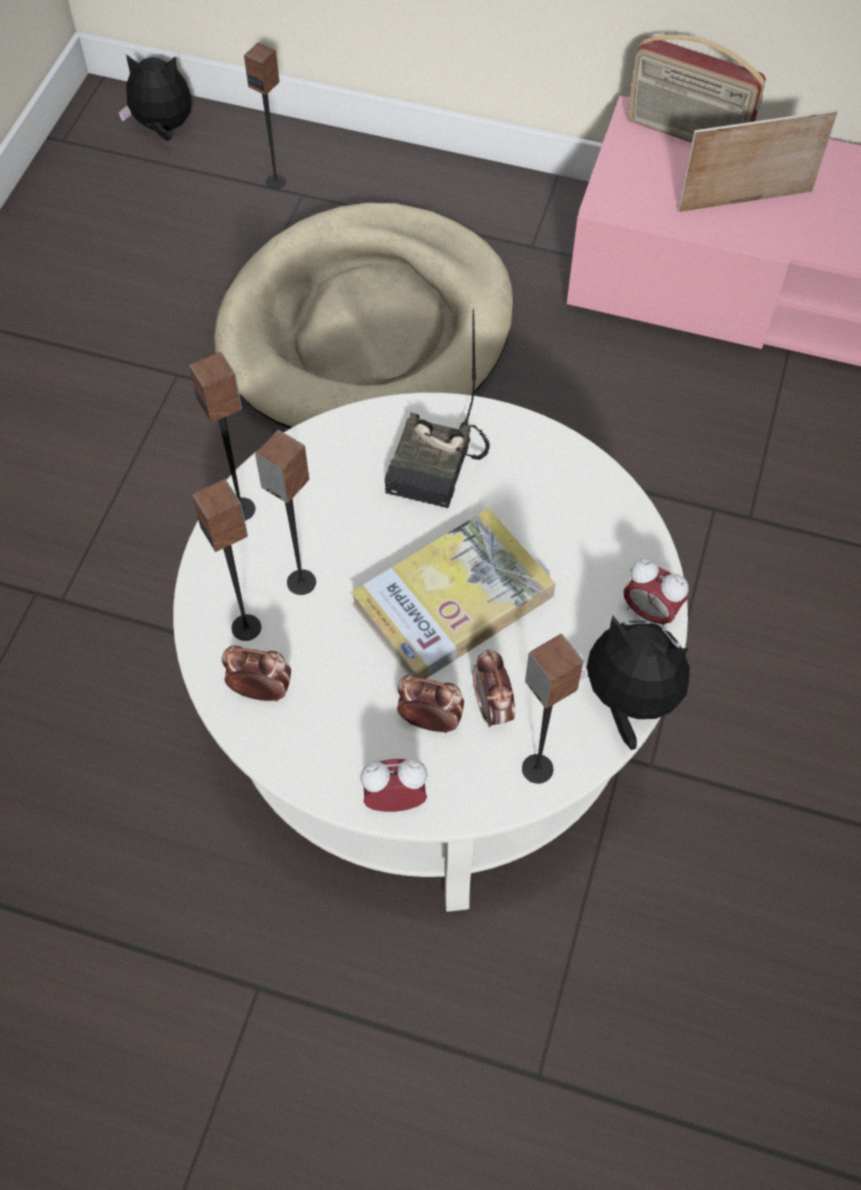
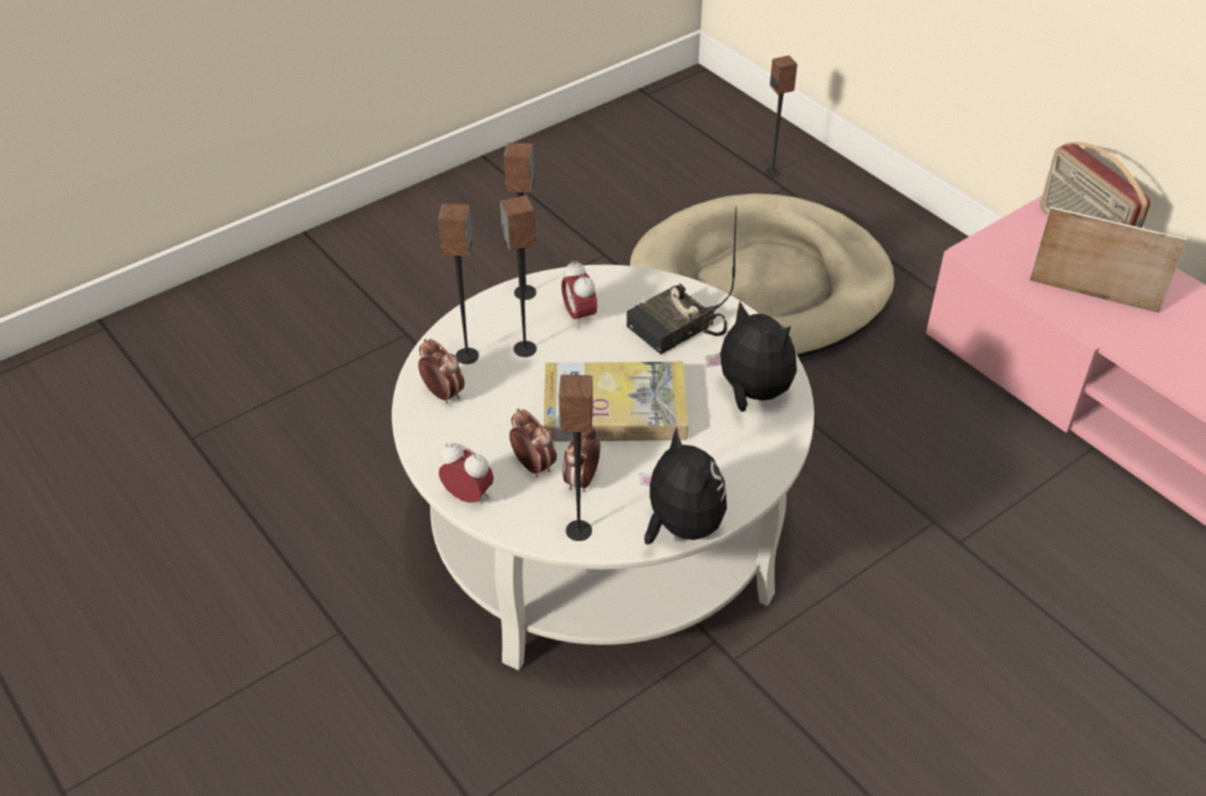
camera: 35 degrees right, 15 degrees down
(163, 128) = (721, 112): plush toy -> plush toy (751, 393)
(650, 612) = (747, 484): alarm clock -> alarm clock (579, 316)

